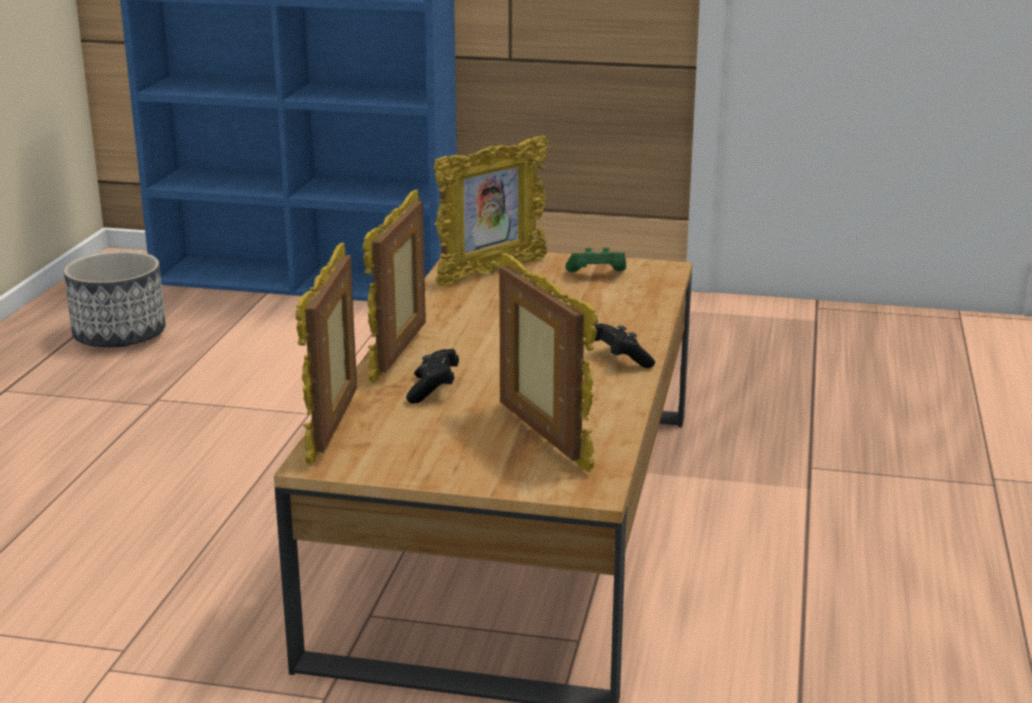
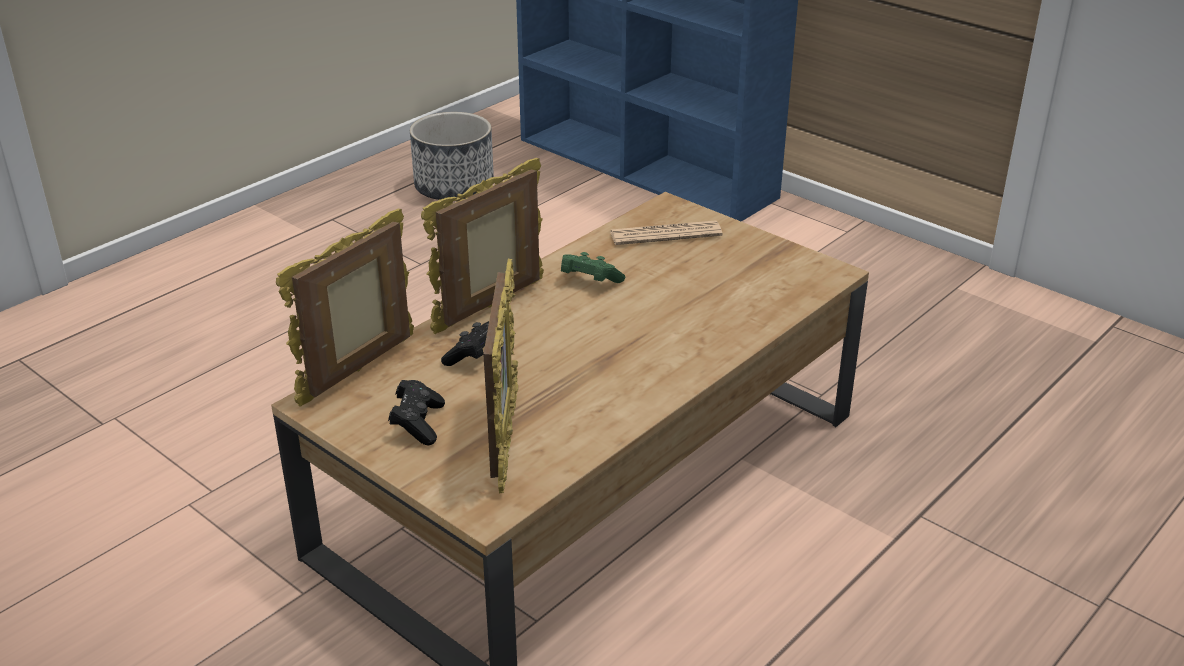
camera: 30 degrees right, 10 degrees up
(491, 273) = (665, 234): picture frame -> newspaper
(597, 275) = (758, 263): green game controller -> green game controller (589, 281)
(620, 359) = (669, 372): black game controller -> black game controller (418, 423)

